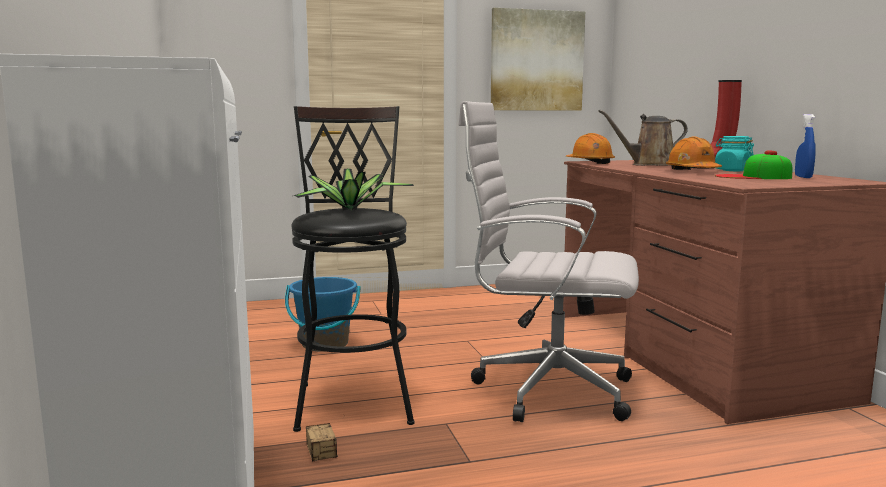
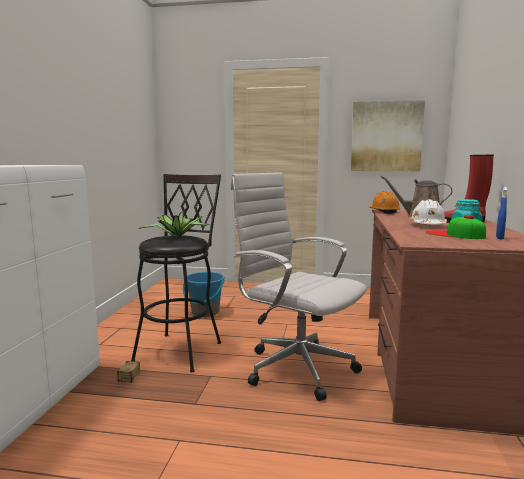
camera: 25 degrees right, 0 degrees up
(692, 171) = (427, 225): orange hard hat -> white hard hat

